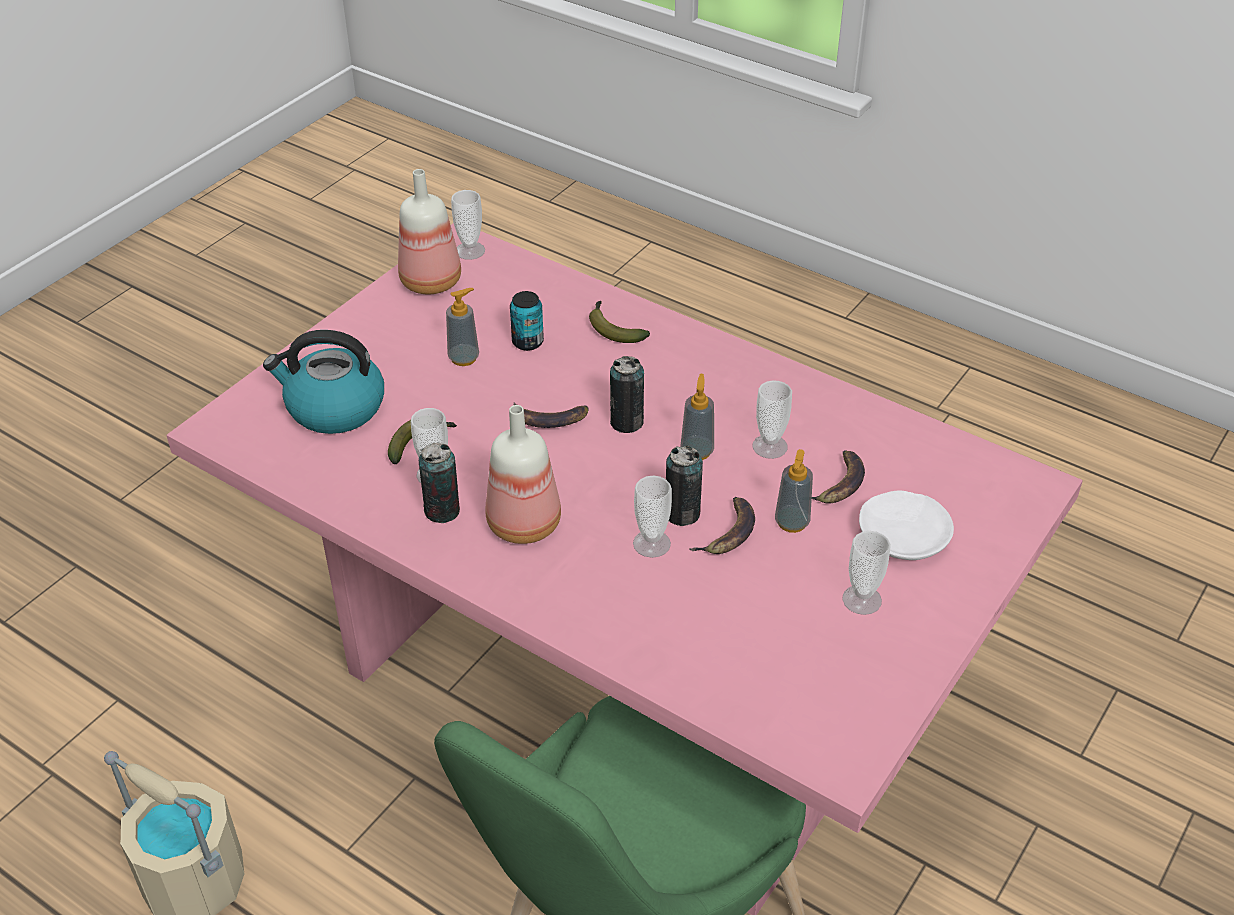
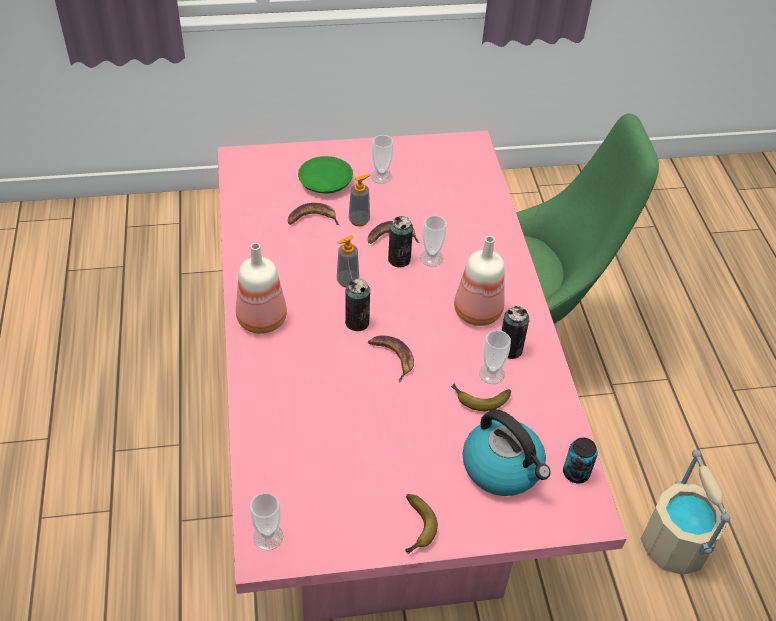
camera: 135 degrees left, 5 degrees up
(433, 281) = (327, 528): bottle -> bottle (260, 319)
(464, 358) = (387, 440): soap dispenser -> none
(527, 342) = (336, 419): can -> can (576, 473)
(613, 329) = (277, 385): banana -> banana (417, 529)
(769, 446) = (312, 256): cup -> none
(904, 536) = (325, 182): white plate -> green plate

